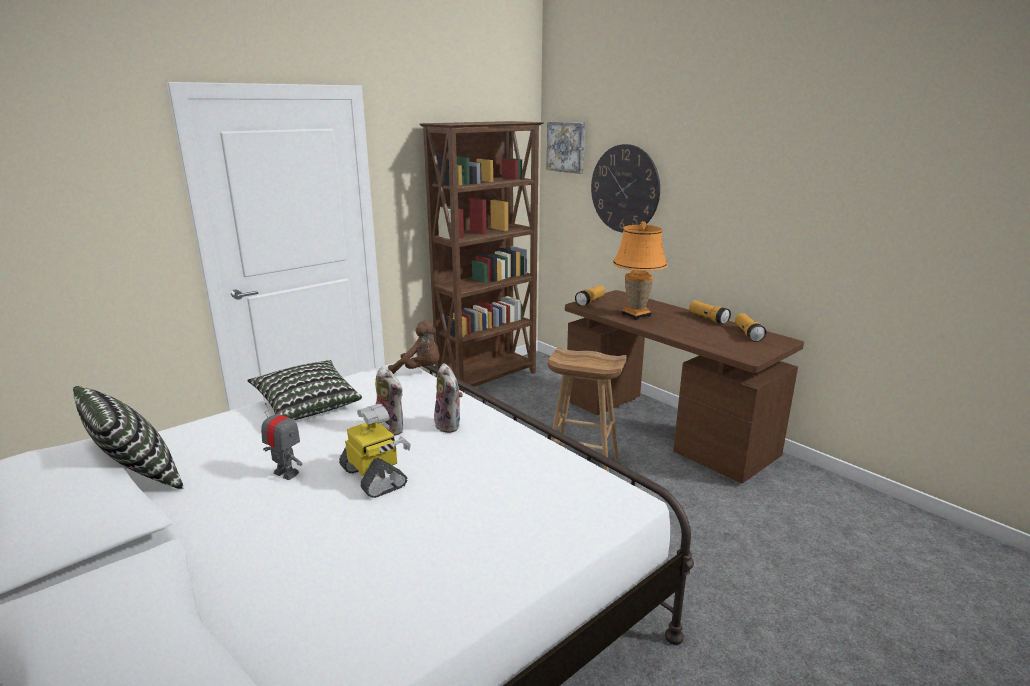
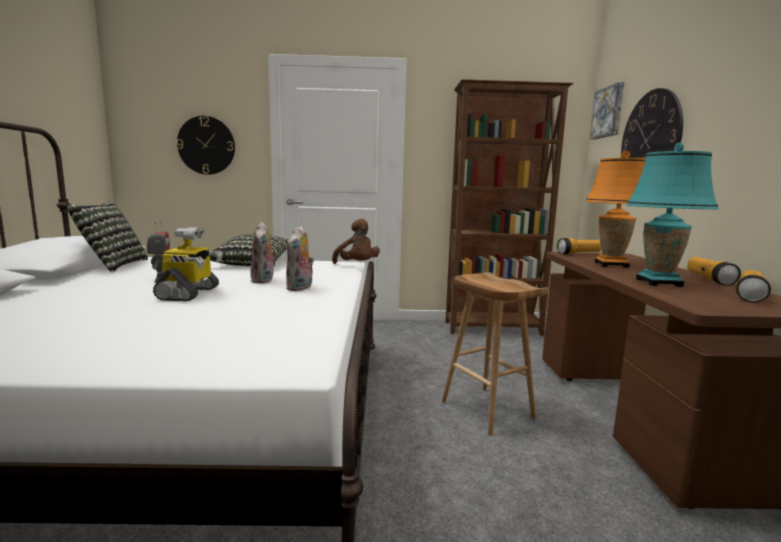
camera: 40 degrees right, 10 degrees down
(81, 234) = (206, 145): none -> wall clock
(693, 333) = (658, 282): none -> turquoise table lamp

